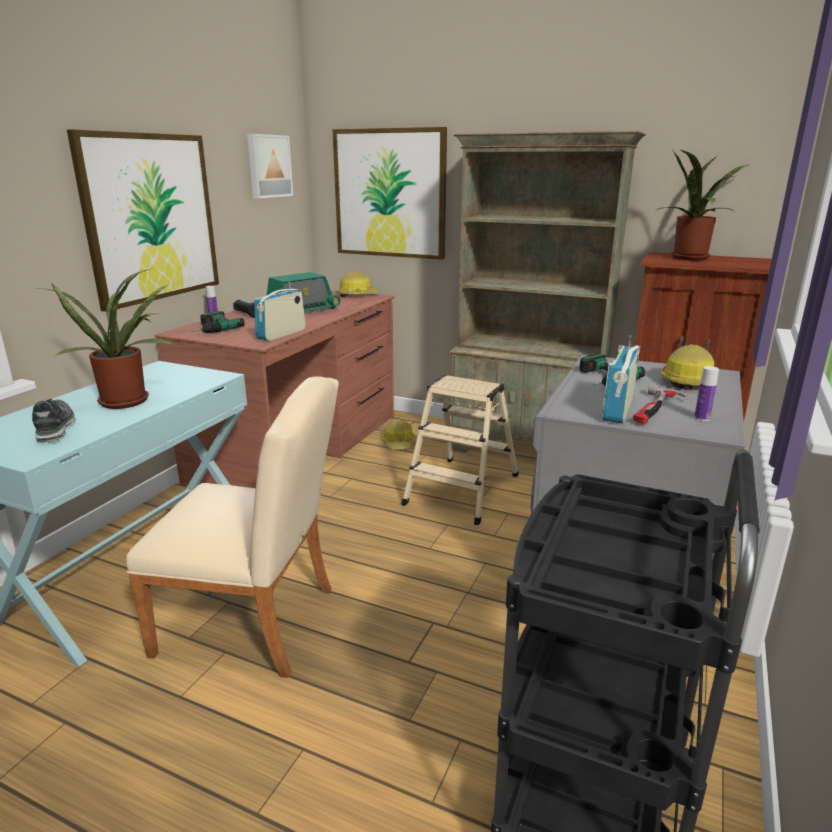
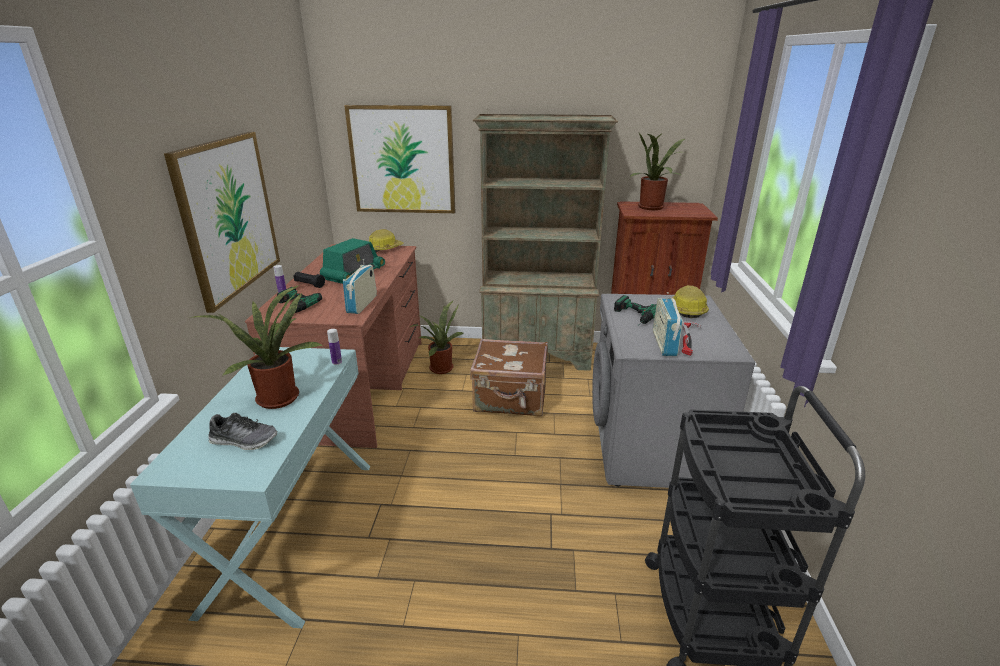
camera: 20 degrees left, 5 degrees up
(55, 429) = (244, 440): shoe -> shoe turned 135 degrees clockwise
(257, 623) = (424, 549): beige chair -> none
(268, 166) = (296, 144): picture -> none
(399, 443) = (439, 367): hard hat -> potted plant
(462, 488) = (510, 399): beige step ladder -> brown suitcase
(702, 418) = (717, 342): bottle -> bottle (337, 362)

